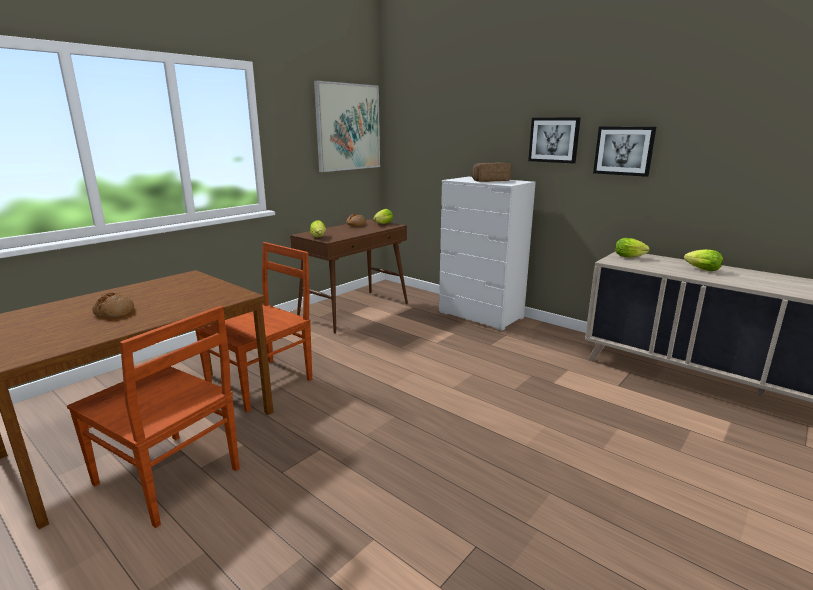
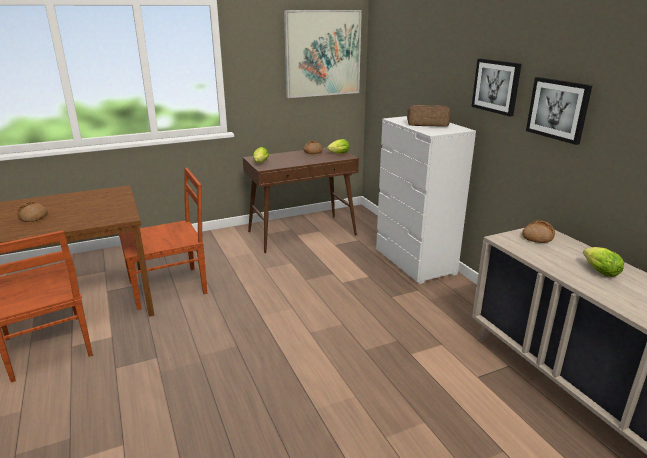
camera: 25 degrees right, 5 degrees up
(631, 257) = (537, 237): lettuce -> bread

